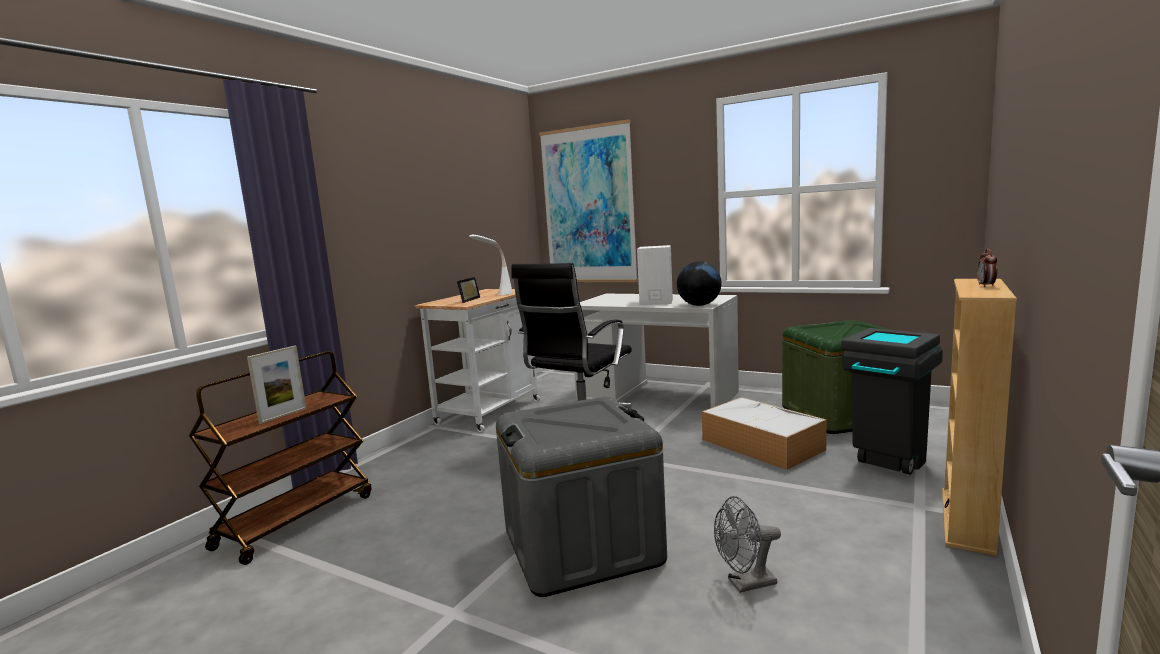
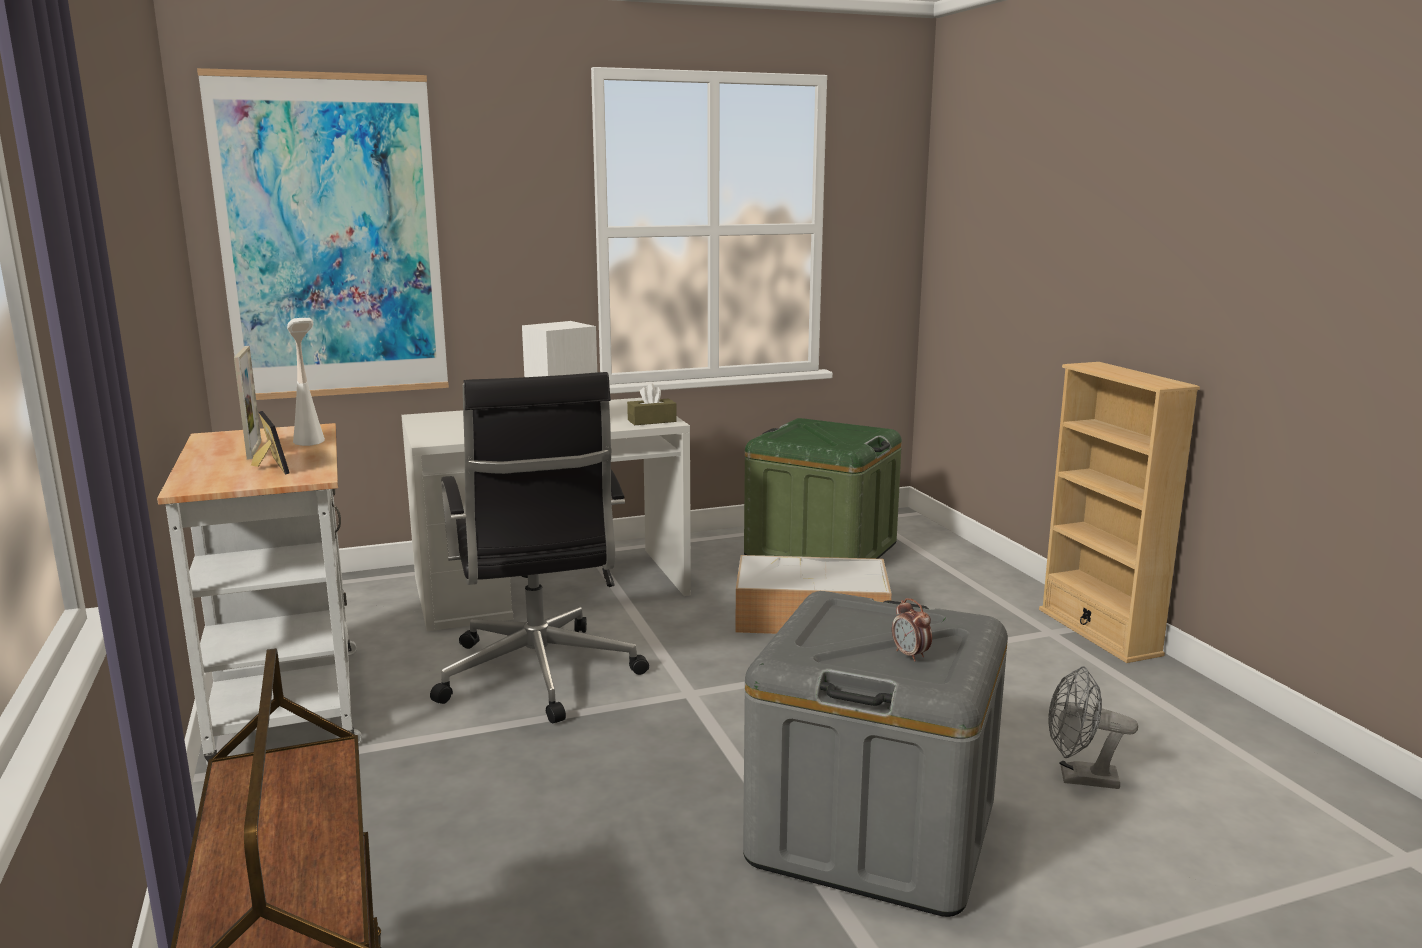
camera: 50 degrees left, 5 degrees up
(283, 415) = (309, 838): picture frame -> picture frame (254, 450)
(699, 305) = (652, 421): globe -> brown tissue box
(745, 584) = (1079, 778): grey fan -> grey fan turned 75 degrees clockwise
(886, 466) = (958, 599): grey trash can -> none
(986, 286) = (1129, 372): alarm clock -> alarm clock (910, 655)

